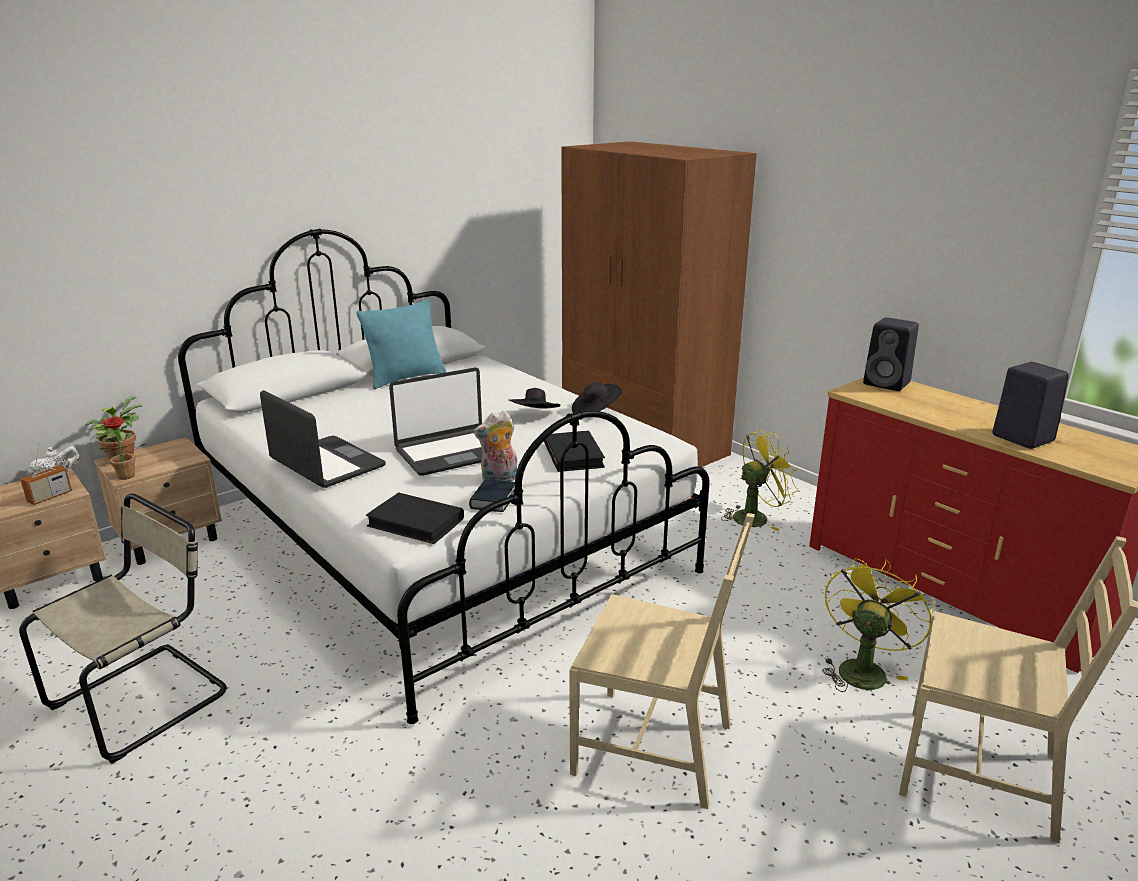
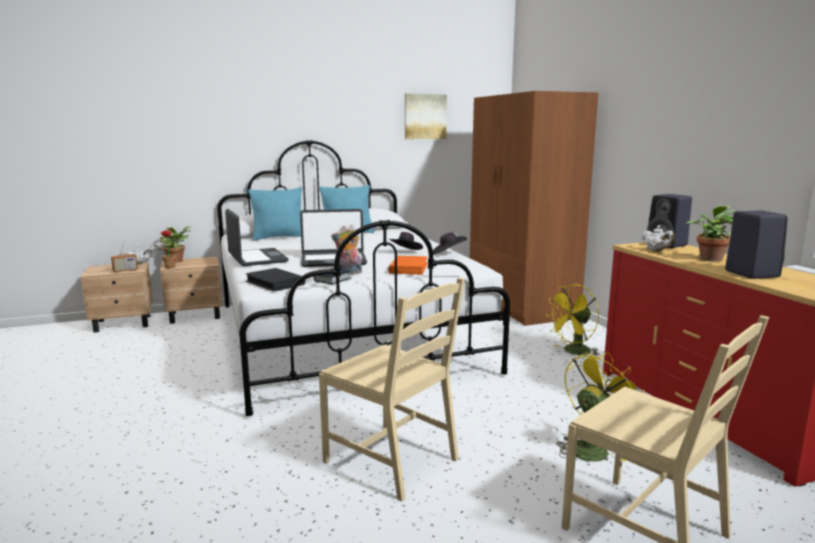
camera: 20 degrees right, 10 degrees down
(145, 698) = (120, 379): beige chair -> none
(308, 402) = (279, 237): none -> turquoise pillow
(480, 172) = (425, 116): none -> picture
(573, 455) = (408, 268): black book -> orange book
(756, 517) = (573, 352): yellow fan -> yellow fan turned 150 degrees clockwise
(887, 399) = (656, 250): none -> white teapot
(956, 410) = (710, 258): none -> potted plant

